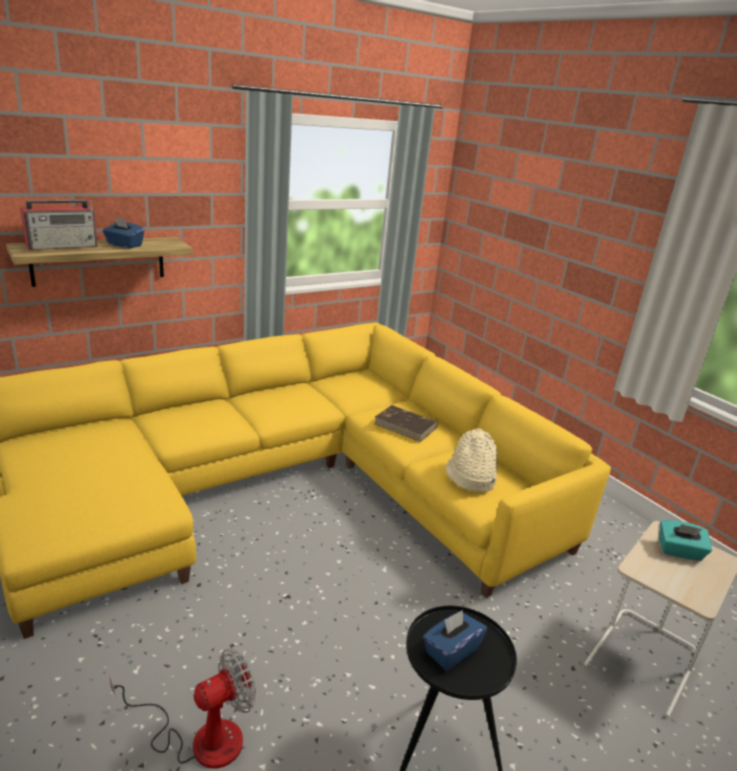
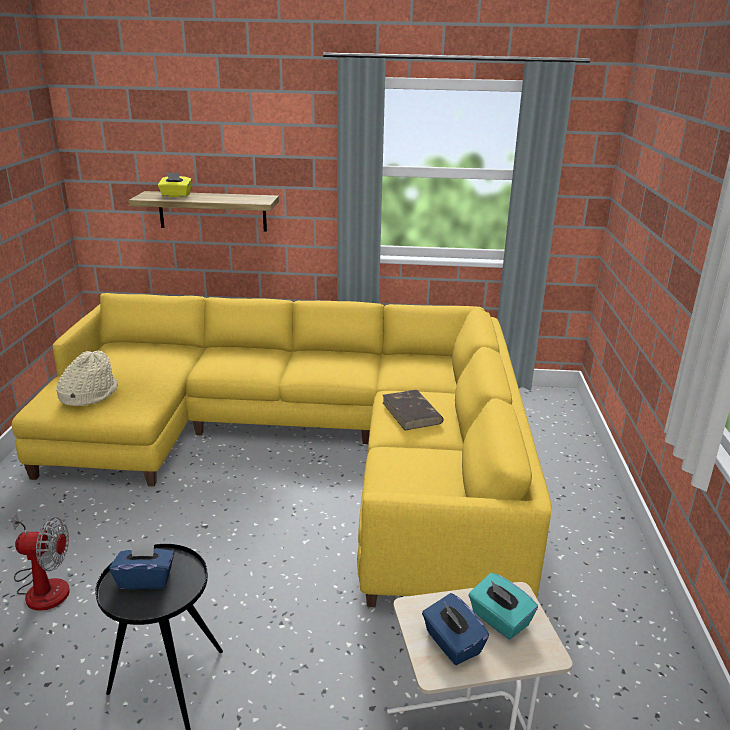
camera: 40 degrees right, 0 degrees up
(63, 246) = (176, 195): radio -> yellow tissue box
(124, 245) = (221, 198): blue tissue box -> blue tissue box (452, 643)
(470, 476) = (407, 475): beige hat -> beige hat (88, 394)

